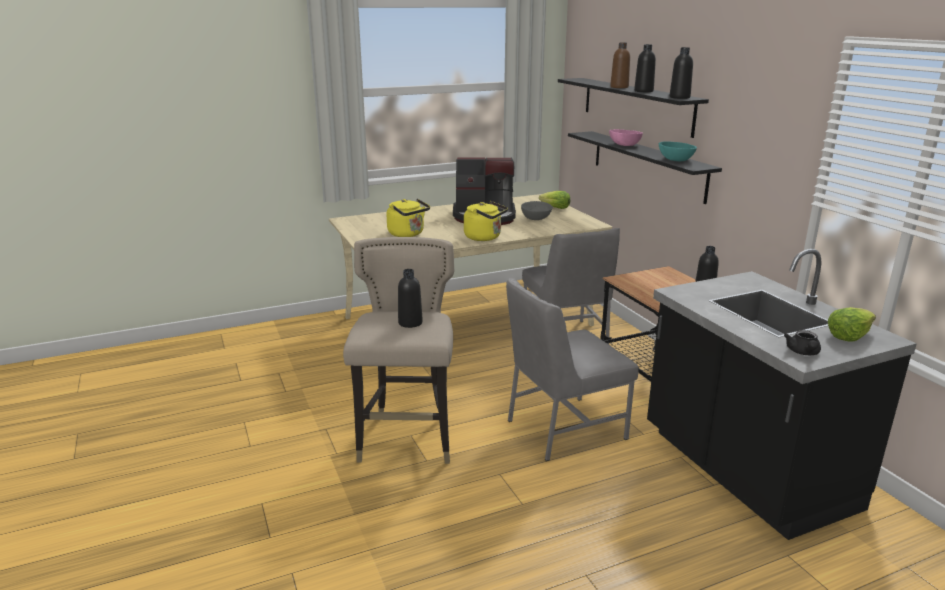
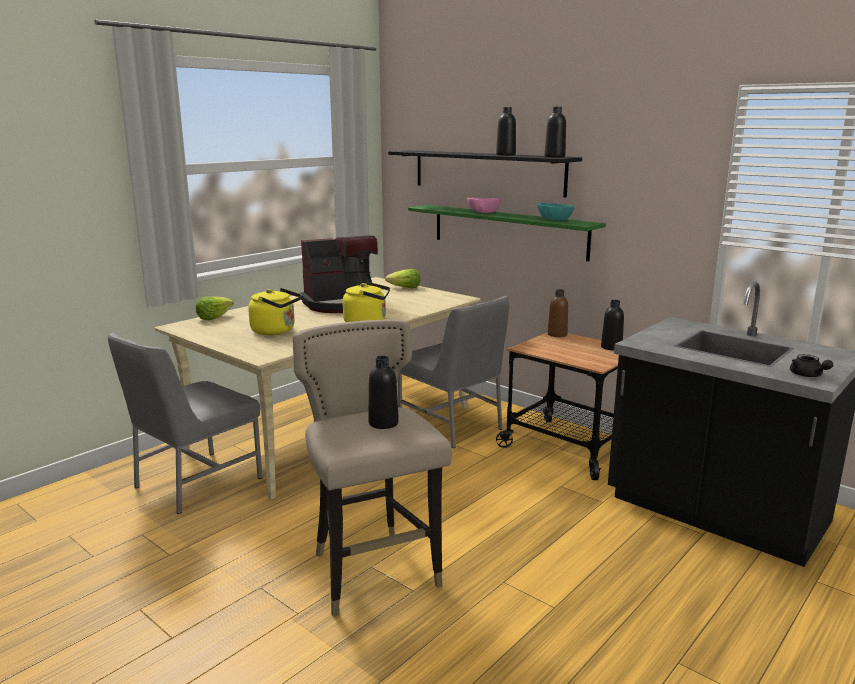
camera: 25 degrees left, 5 degrees down
(535, 218) = (397, 299): grey bowl -> none
(563, 429) = (526, 516): grey chair -> grey chair (195, 482)
(619, 87) = (472, 153): brown bottle -> brown bottle (557, 334)
(647, 165) = (508, 231): black shelf -> green shelf
(848, 336) = (817, 356): lettuce -> lettuce (214, 317)

